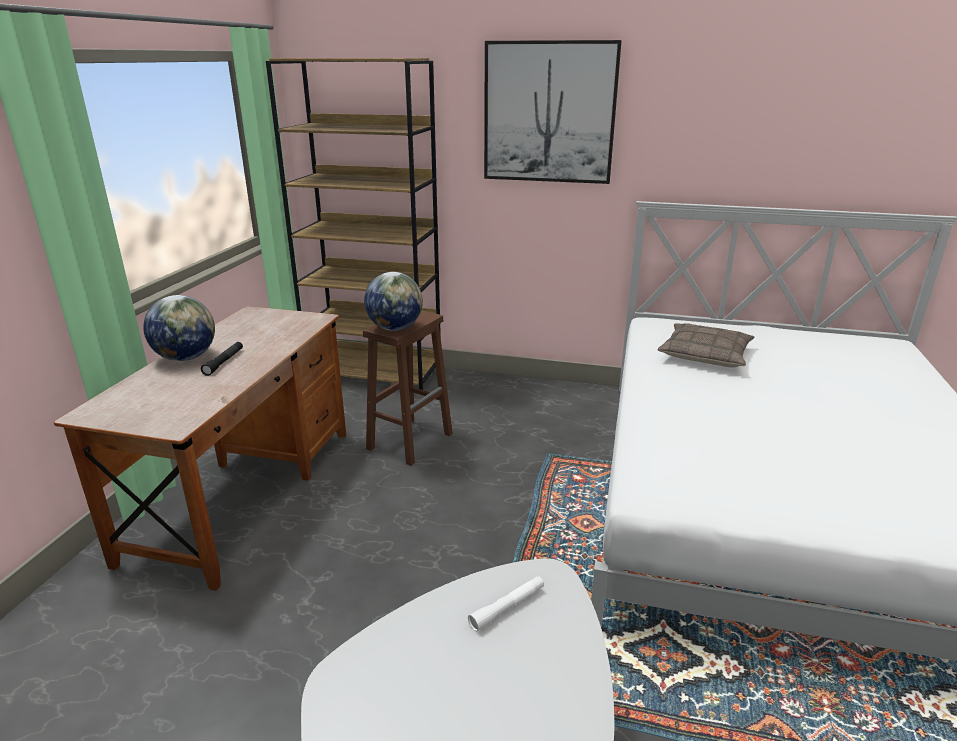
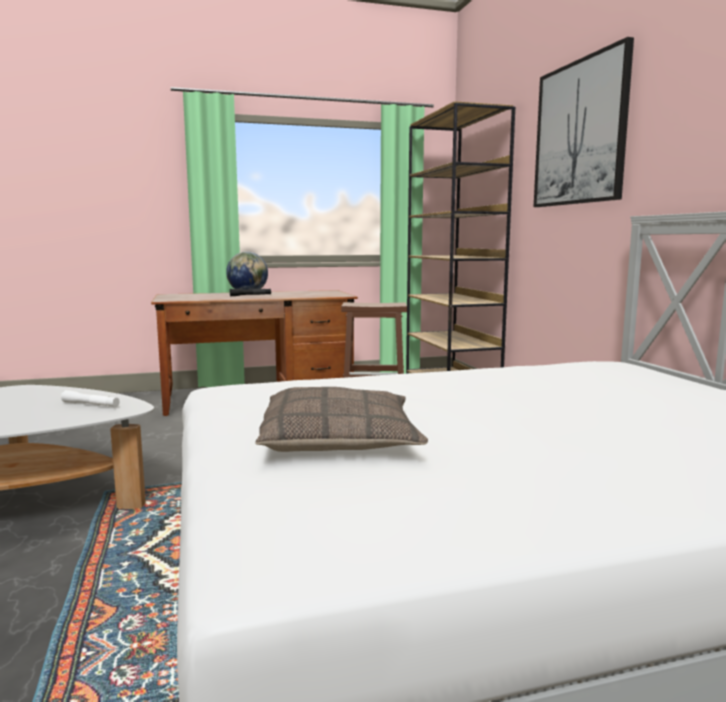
camera: 60 degrees right, 15 degrees down
(395, 328) = (359, 303): globe -> none
(705, 354) = (569, 382): pillow -> pillow (340, 439)

